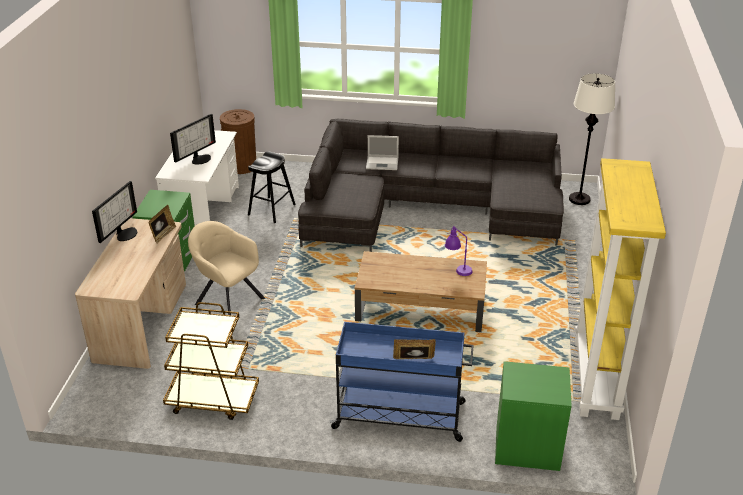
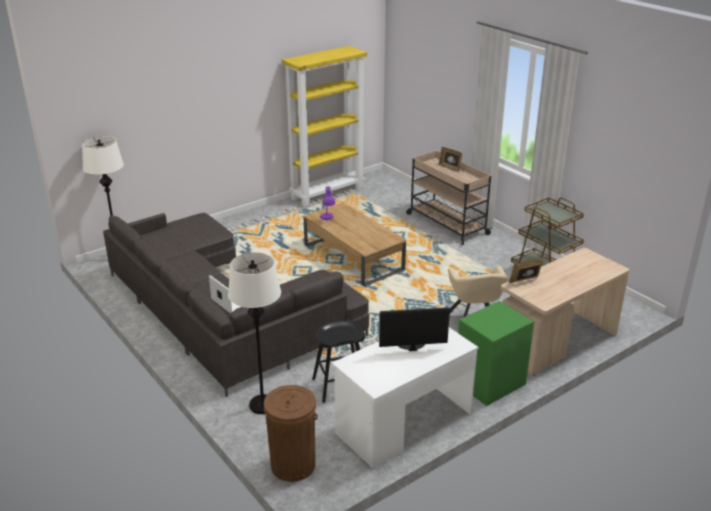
camera: 135 degrees left, 5 degrees down
(125, 233) = (557, 297): monitor -> none
(302, 179) = (262, 405): none -> white floor lamp
(401, 415) = (446, 223): blue cart -> beige cart
(527, 447) = (405, 191): green nightstand -> none

